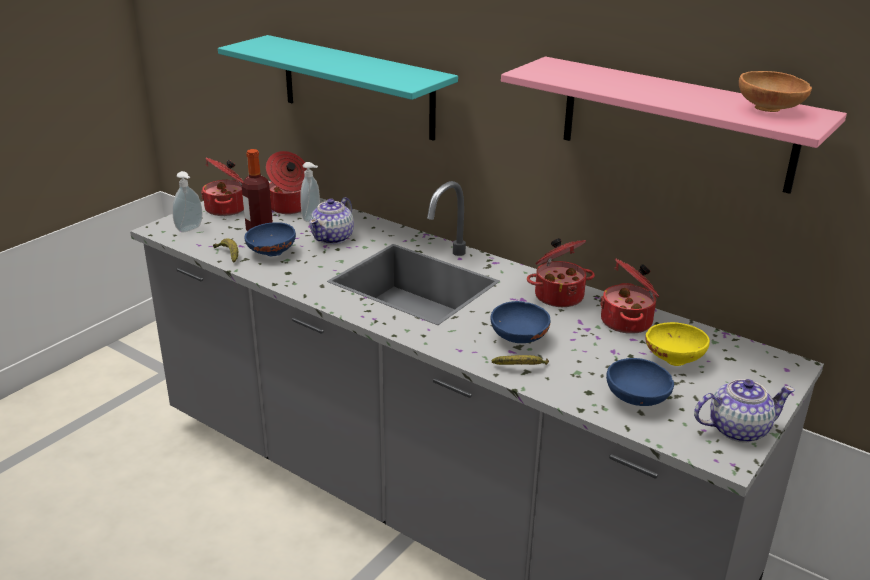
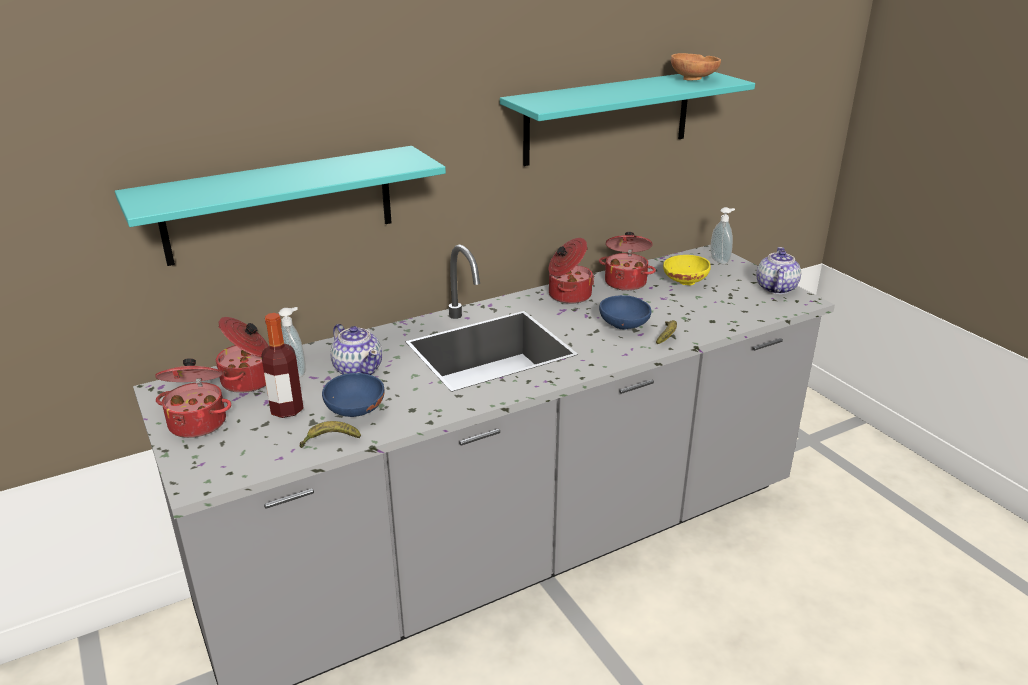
camera: 65 degrees left, 0 degrees up
(190, 229) = (228, 458): soap dispenser -> soap dispenser (720, 260)
(637, 400) = (730, 308): blue bowl -> none
(676, 123) = (608, 117): pink shelf -> turquoise shelf

